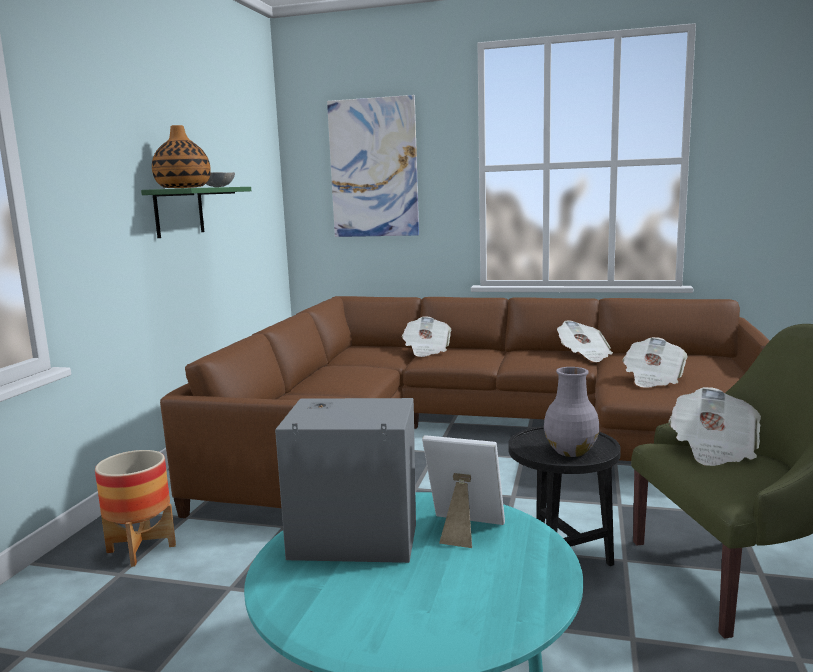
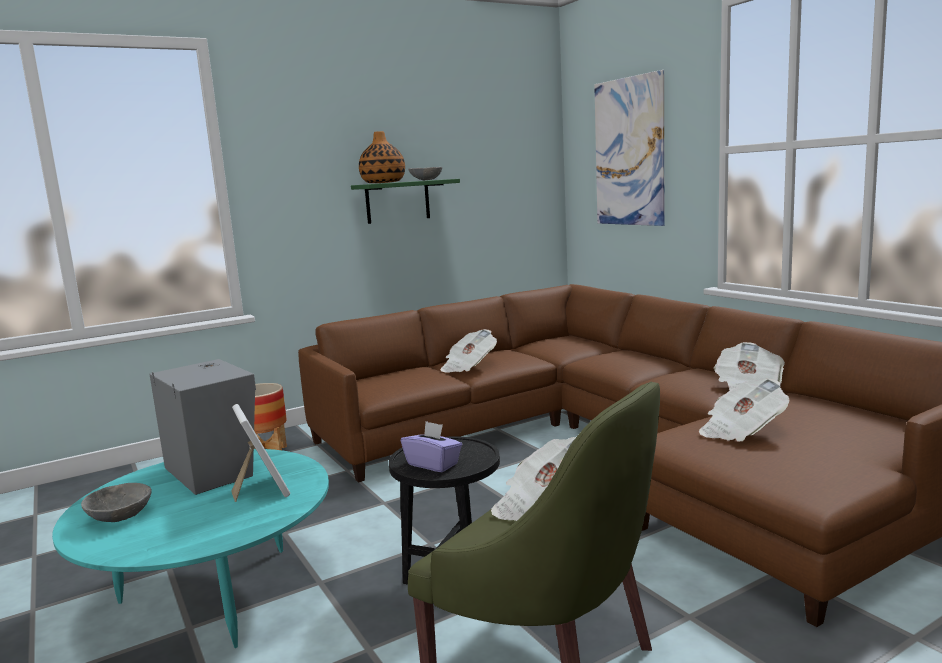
camera: 45 degrees right, 0 degrees up
(392, 618) = (119, 517): none -> grey bowl
(426, 350) = (608, 351): newspaper -> newspaper (468, 366)
(570, 452) = (433, 464): grey vase -> purple tissue box

